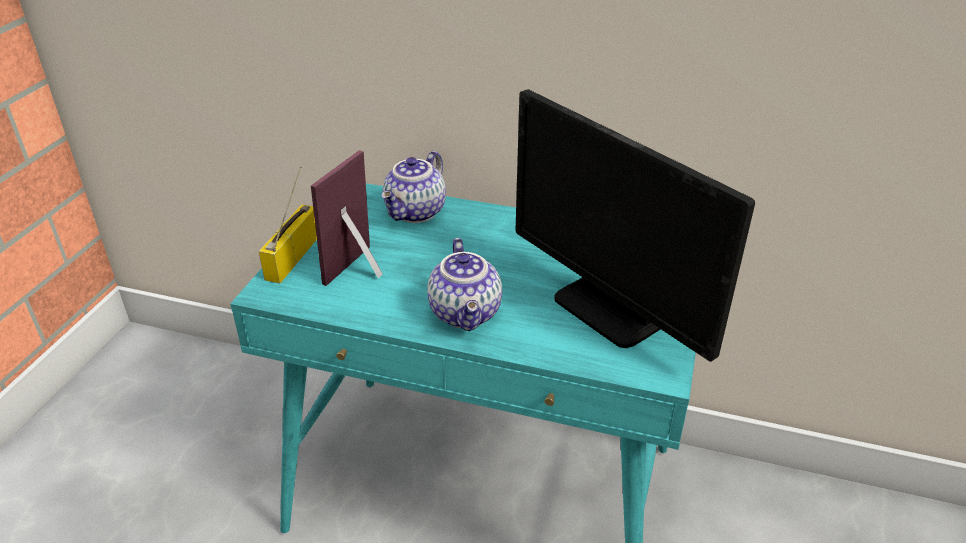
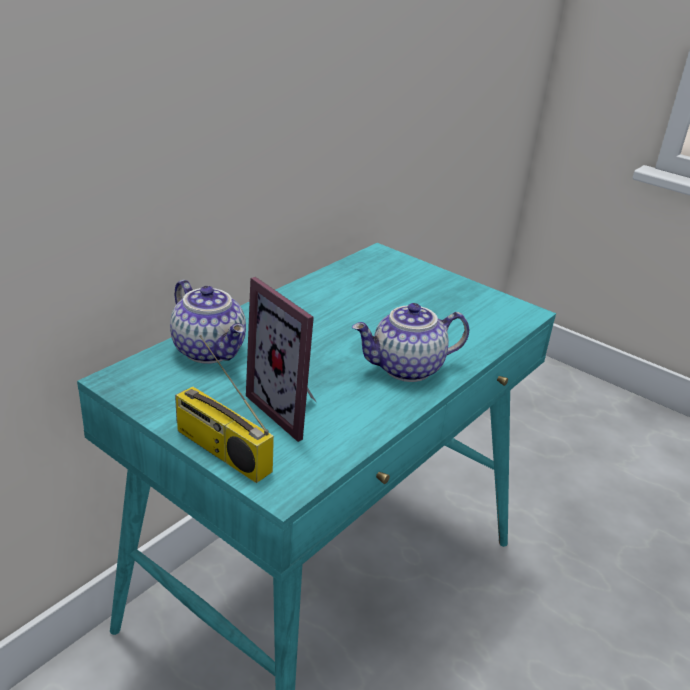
camera: 70 degrees left, 5 degrees down
(467, 313) = (407, 369): teapot -> teapot turned 150 degrees clockwise
(610, 309) = (441, 306): monitor -> none

